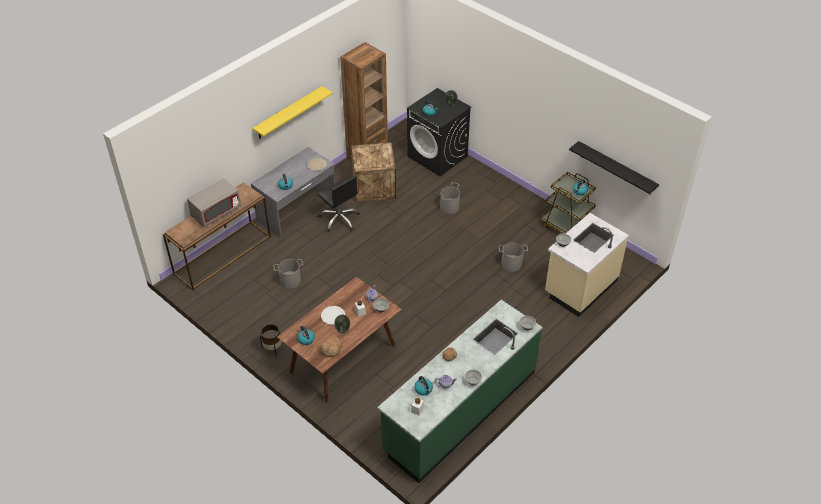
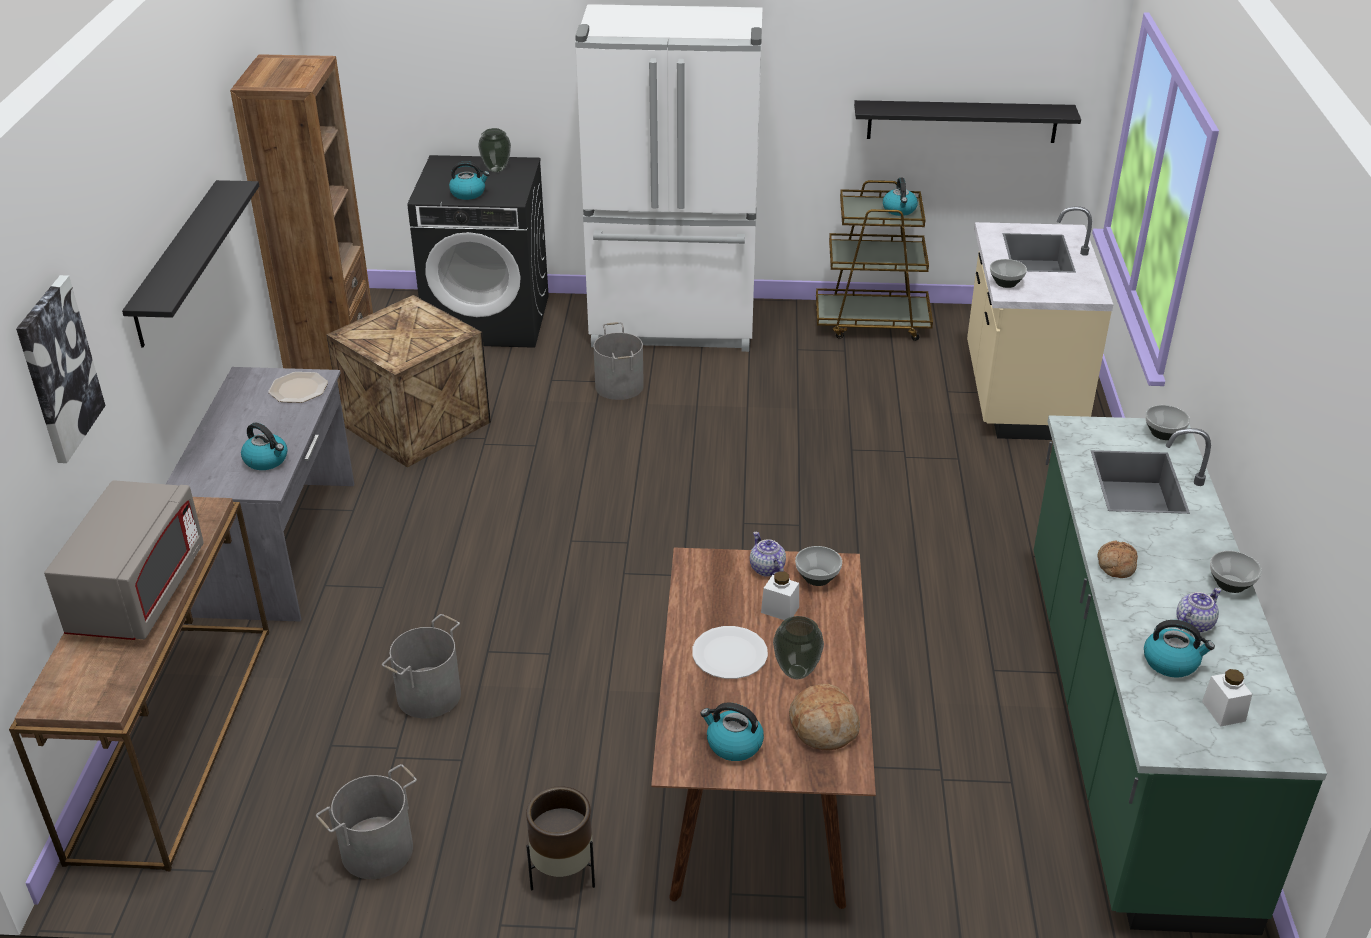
camera: 40 degrees left, 10 degrees down
(215, 144) = (58, 369): none -> picture
(288, 113) = (177, 263): yellow shelf -> black shelf
(339, 219) = (406, 514): black office chair -> none
(495, 191) = (673, 325): none -> white fridge
(511, 263) = (857, 419): grey bucket -> grey bucket (376, 849)

